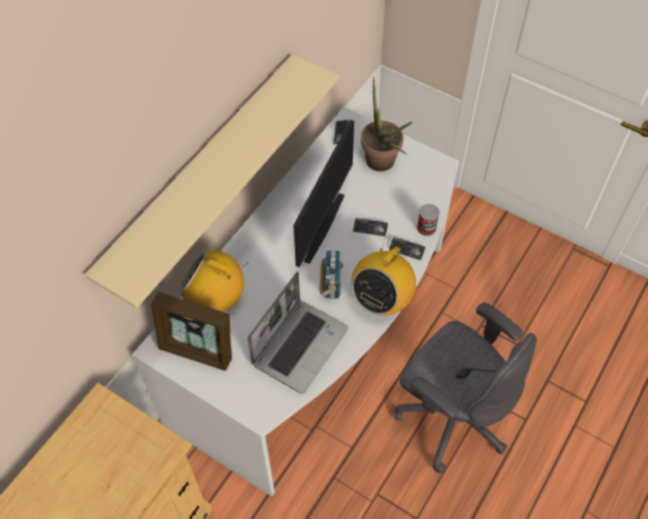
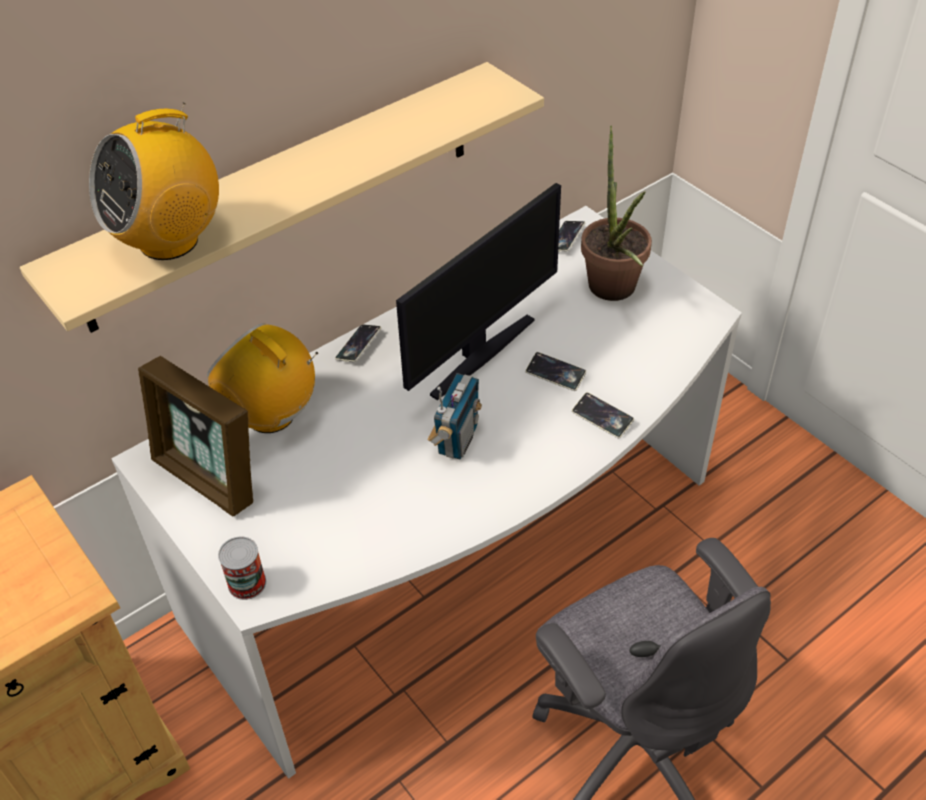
camera: 20 degrees right, 10 degrees down
(247, 239) = (358, 346): none -> phone
(300, 345) = (367, 512): laptop -> none
(381, 300) = (529, 480): radio -> radio (169, 240)
(426, 228) = (648, 394): can -> can (247, 583)

